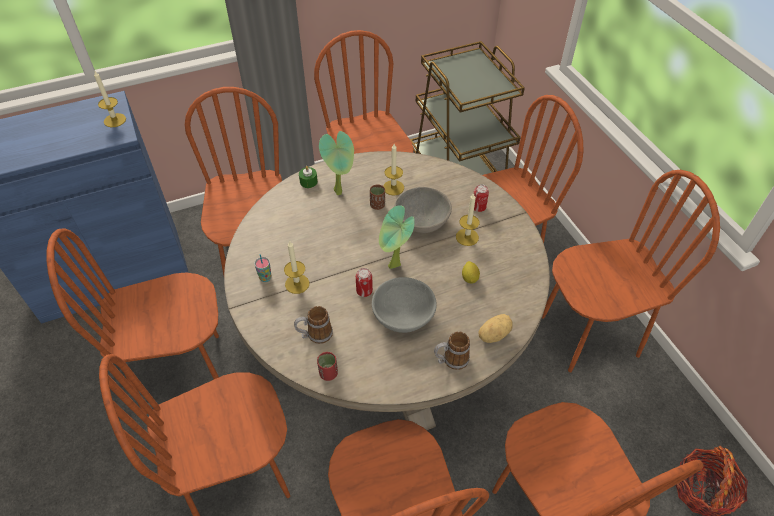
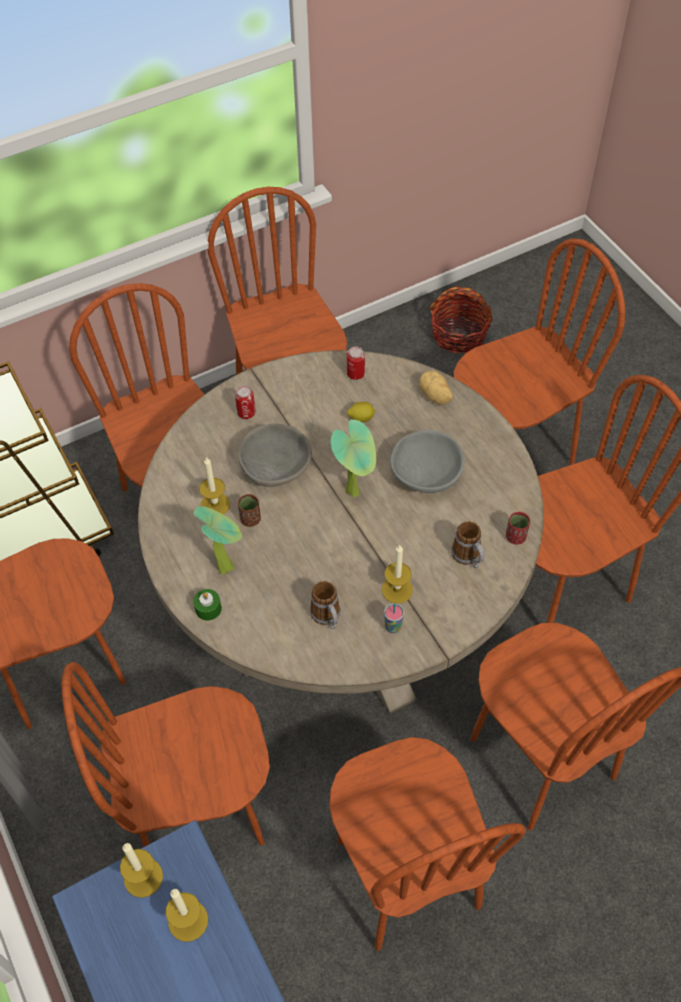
camera: 95 degrees left, 5 degrees up
(364, 291) = (397, 517): can -> can (355, 374)
(450, 360) = (475, 430): mug -> mug (327, 617)
(467, 237) = (298, 422): candle -> candle (188, 920)

